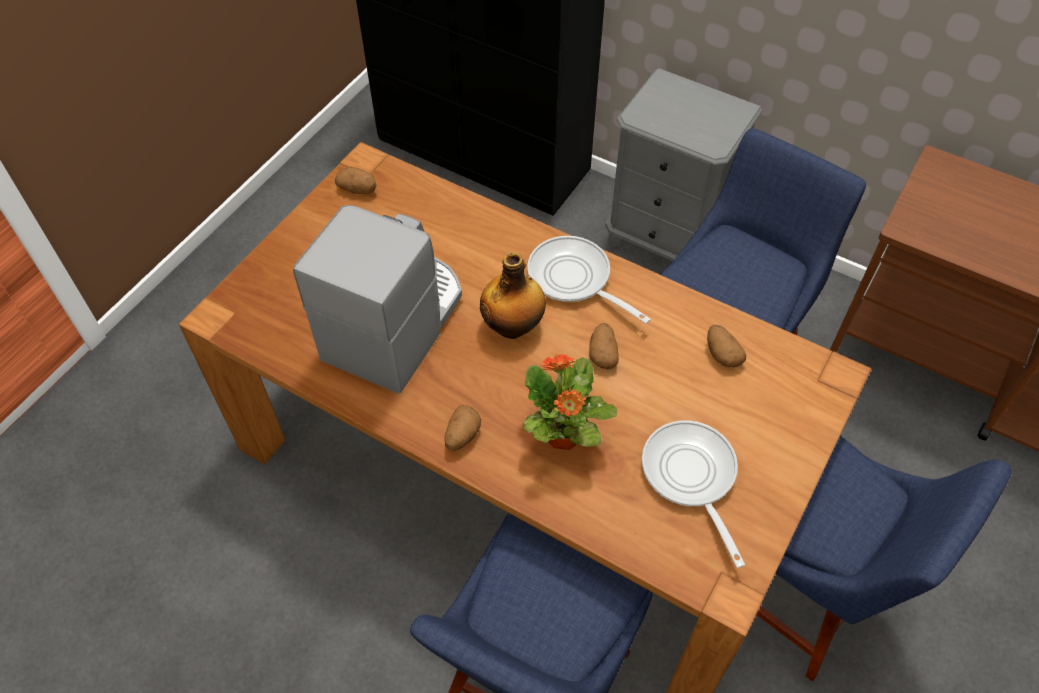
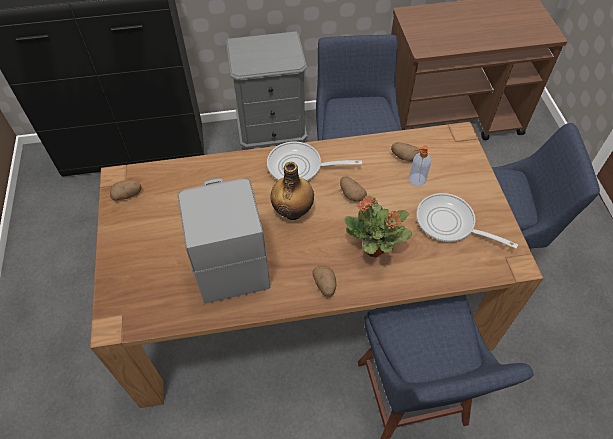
camera: 40 degrees left, 0 degrees up
(707, 393) = (416, 179): none -> soap dispenser

